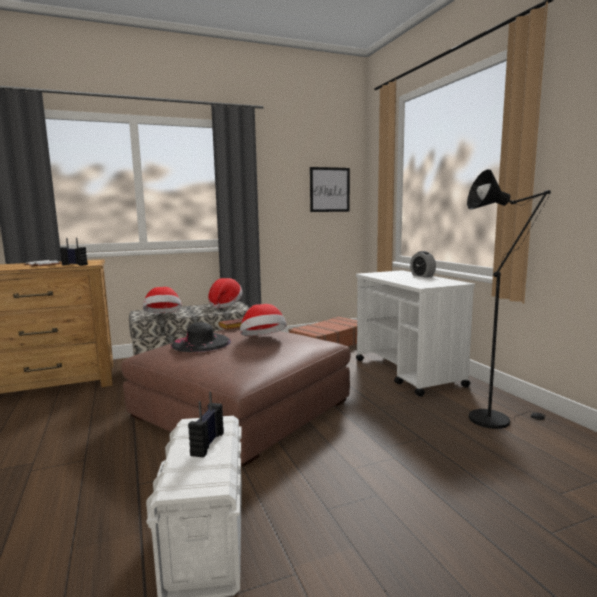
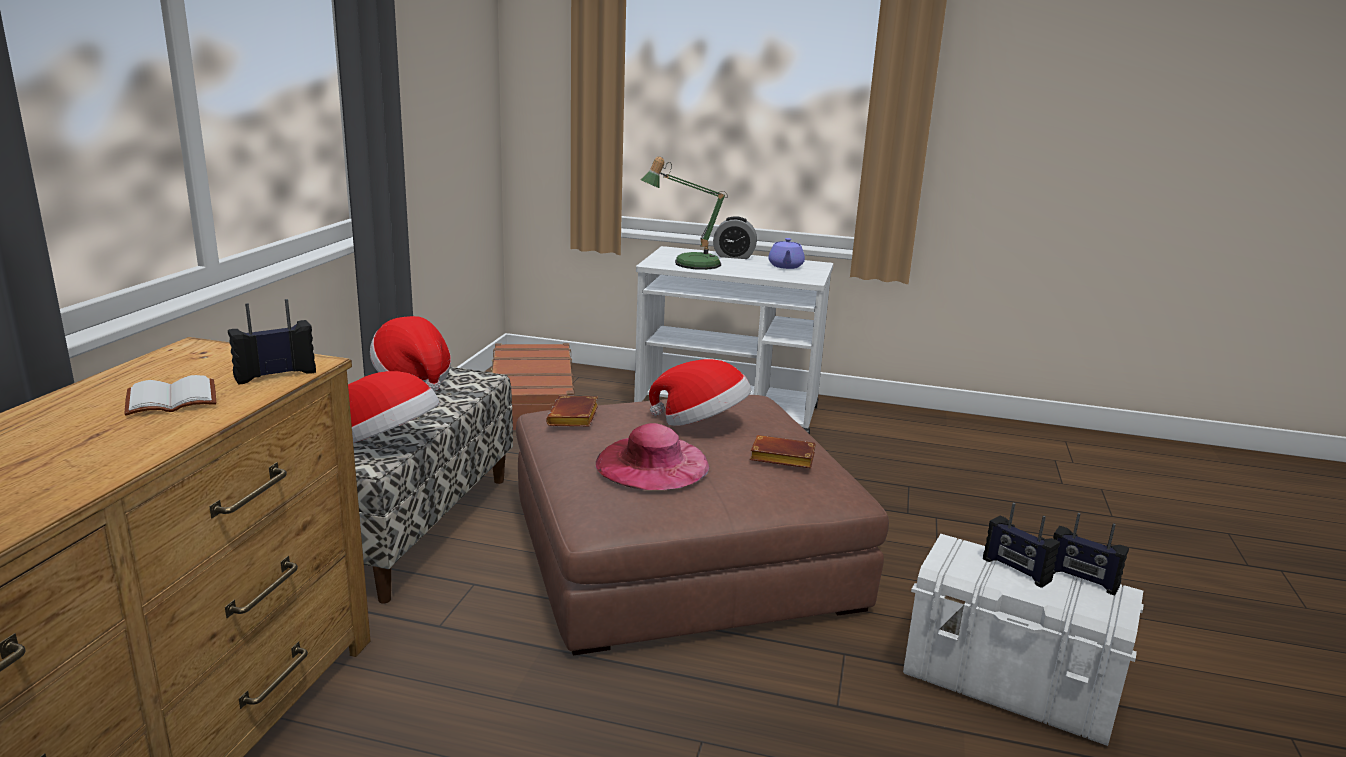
camera: 55 degrees left, 10 degrees up
(201, 343) = (652, 463): black hat -> pink hat
(218, 467) = (1081, 580): none -> radio
(248, 358) = (780, 458): none -> brown book
(329, 189) = (465, 86): picture -> none
(384, 275) = (689, 264): none -> table lamp
(434, 281) = (785, 266): none -> purple teapot
(495, 418) = (907, 434): black floor lamp -> none

